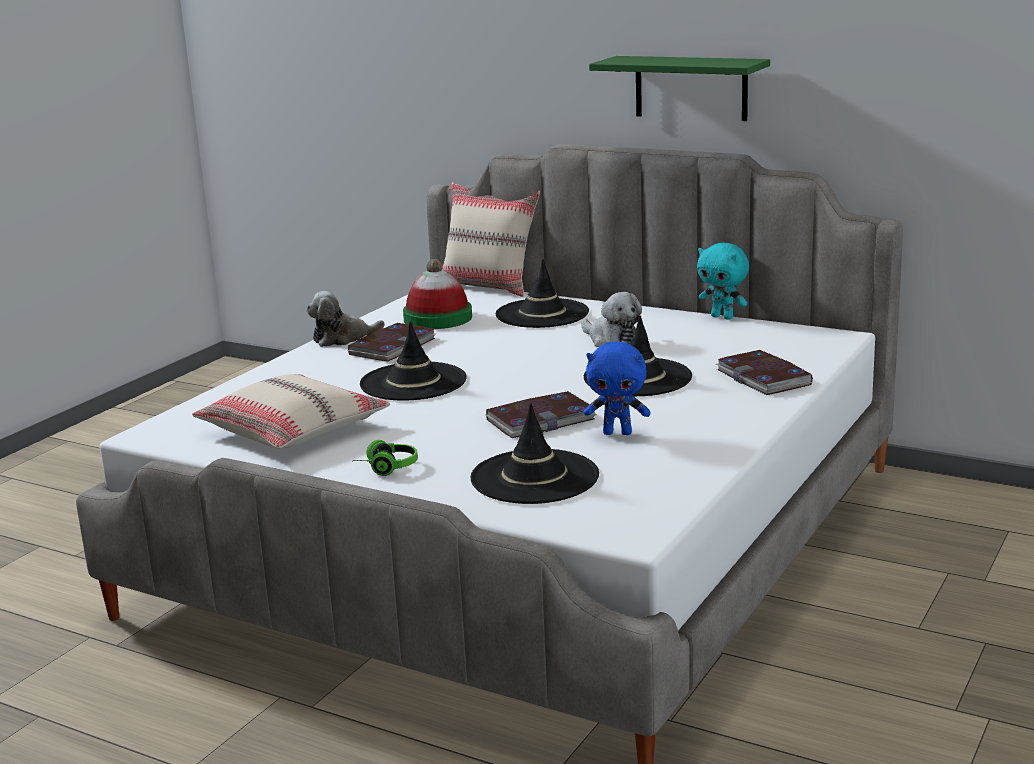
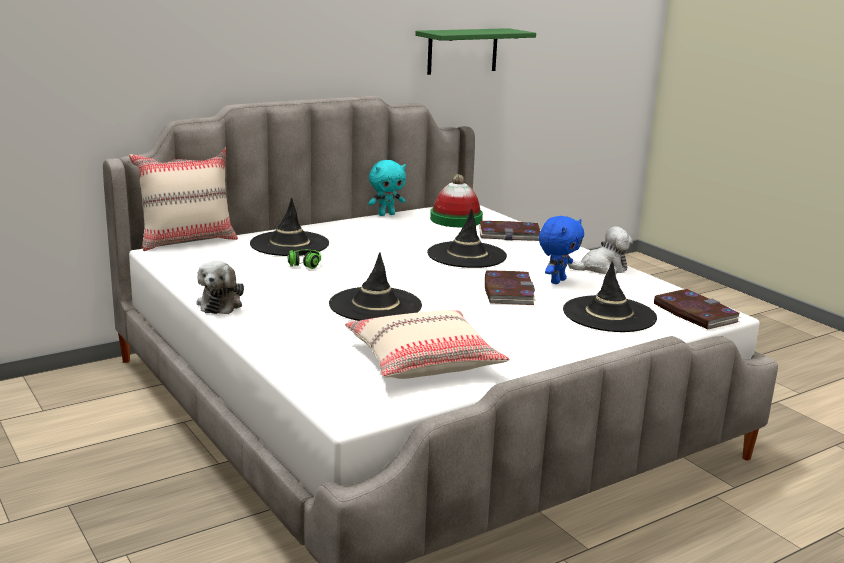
camera: 65 degrees left, 0 degrees up
(385, 468) = (545, 347): headphones -> headphones (303, 266)
(392, 346) = (276, 294): book -> book (694, 313)
(438, 318) = (234, 269): hat -> hat (456, 219)
(611, 340) = (382, 243): plush toy -> plush toy (602, 268)
(691, 88) = (325, 49): green shelf -> green shelf (462, 51)

